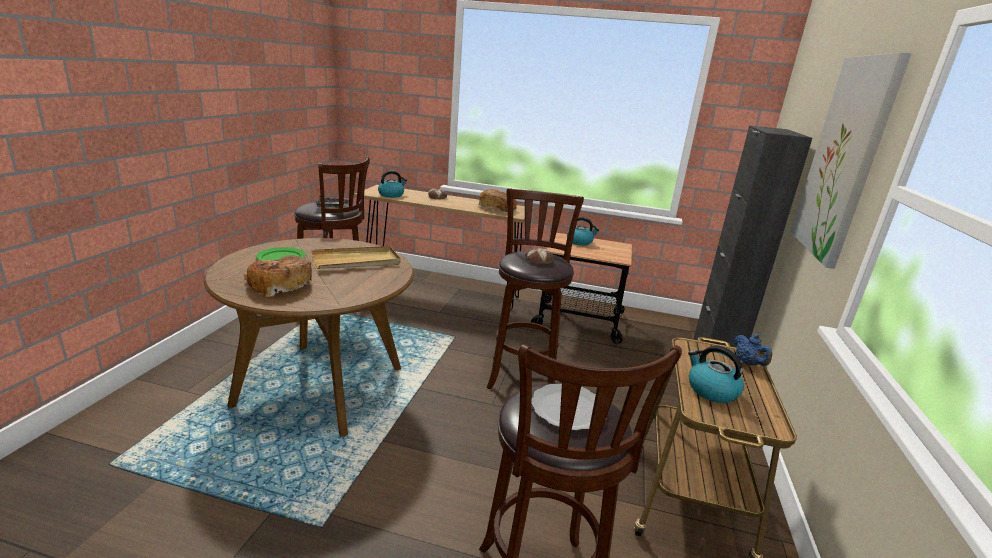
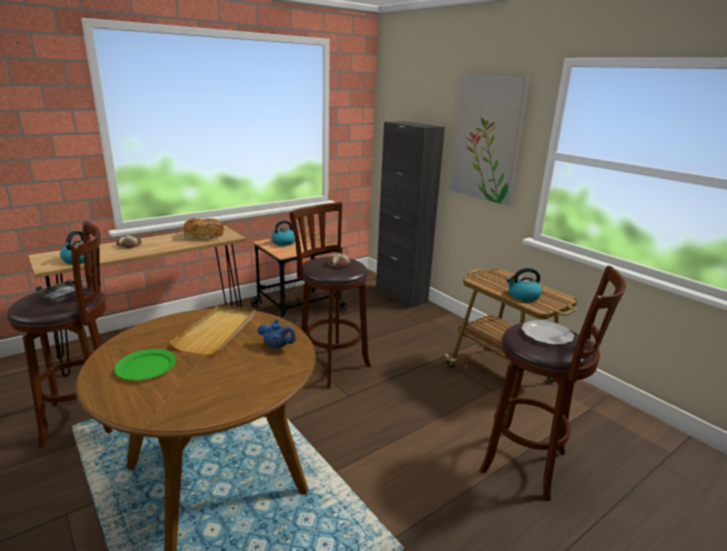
camera: 50 degrees left, 0 degrees up
(279, 285) = (218, 386): bread -> none
(748, 363) = (506, 275): blue teapot -> blue teapot (277, 346)

